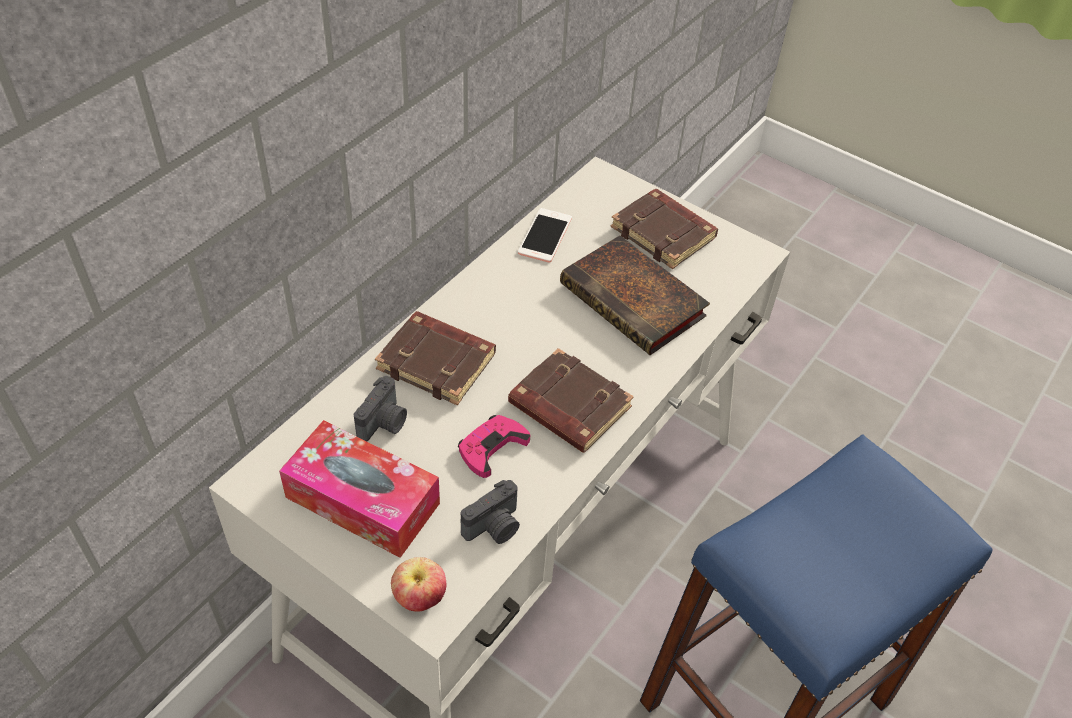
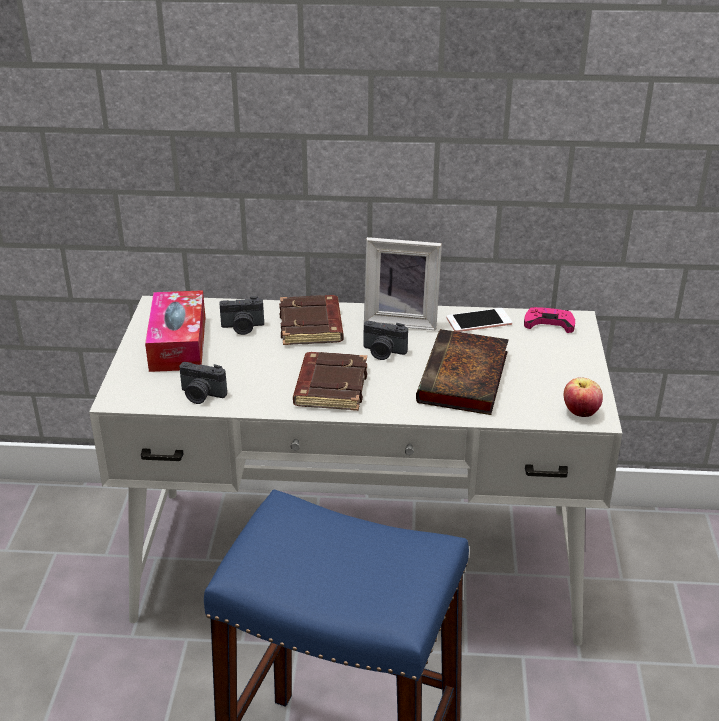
camera: 60 degrees right, 15 degrees down
(419, 598) = (126, 389): apple -> apple (580, 412)
(490, 287) = (401, 319): none -> picture frame
(492, 448) = (263, 371): pink game controller -> pink game controller (549, 323)
(539, 333) = (383, 352): none -> camera
(664, 234) = (554, 367): brown book -> none

